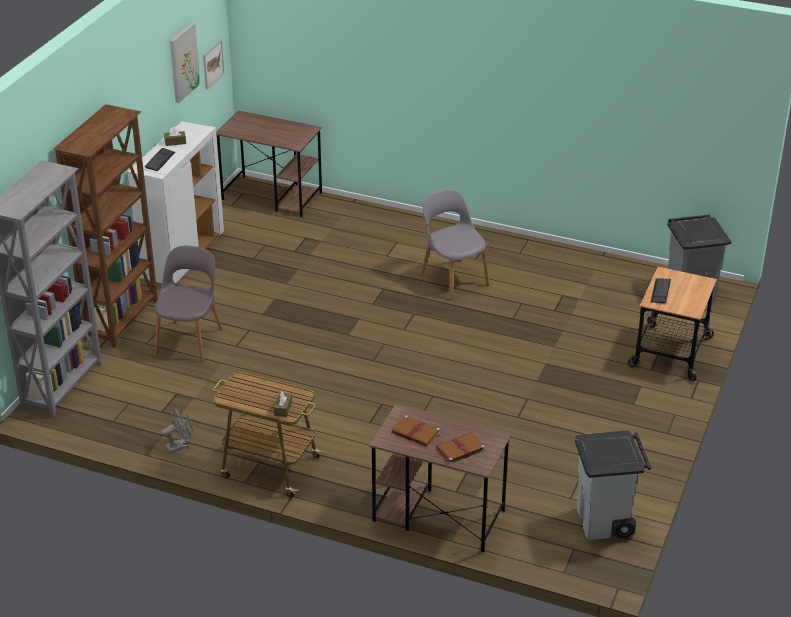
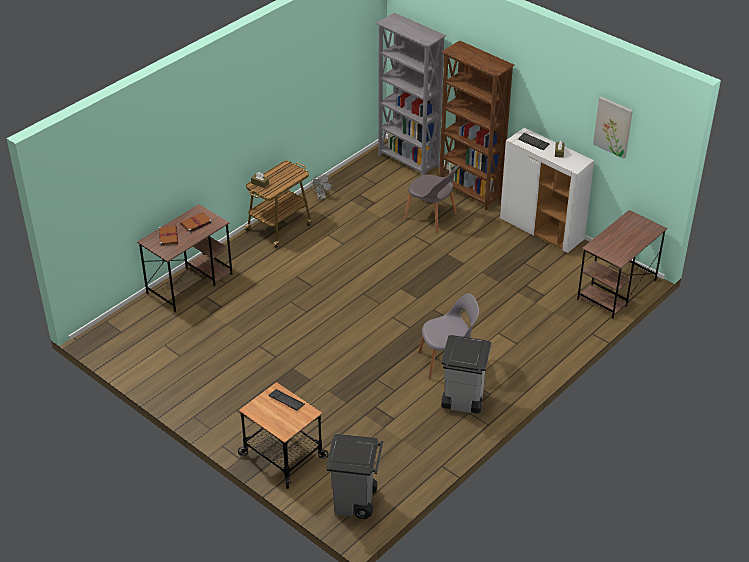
camera: 110 degrees right, 5 degrees up
(213, 64) = (651, 166): picture -> none
(605, 522) = (132, 353): grey trash can -> grey trash can (462, 401)

